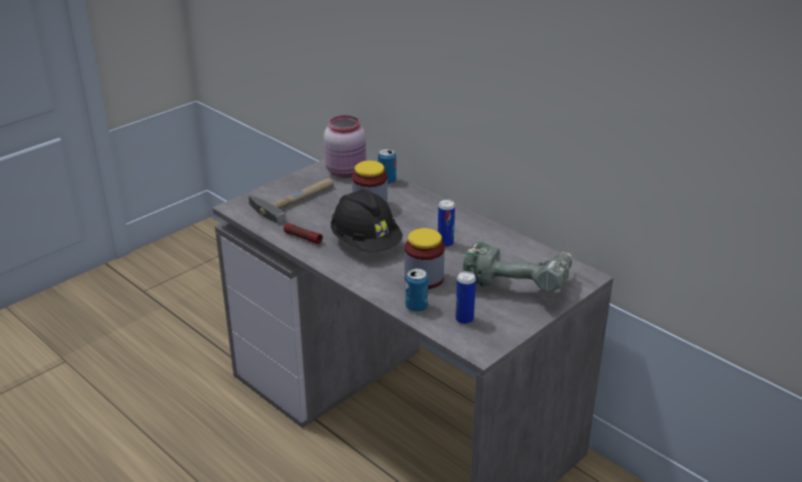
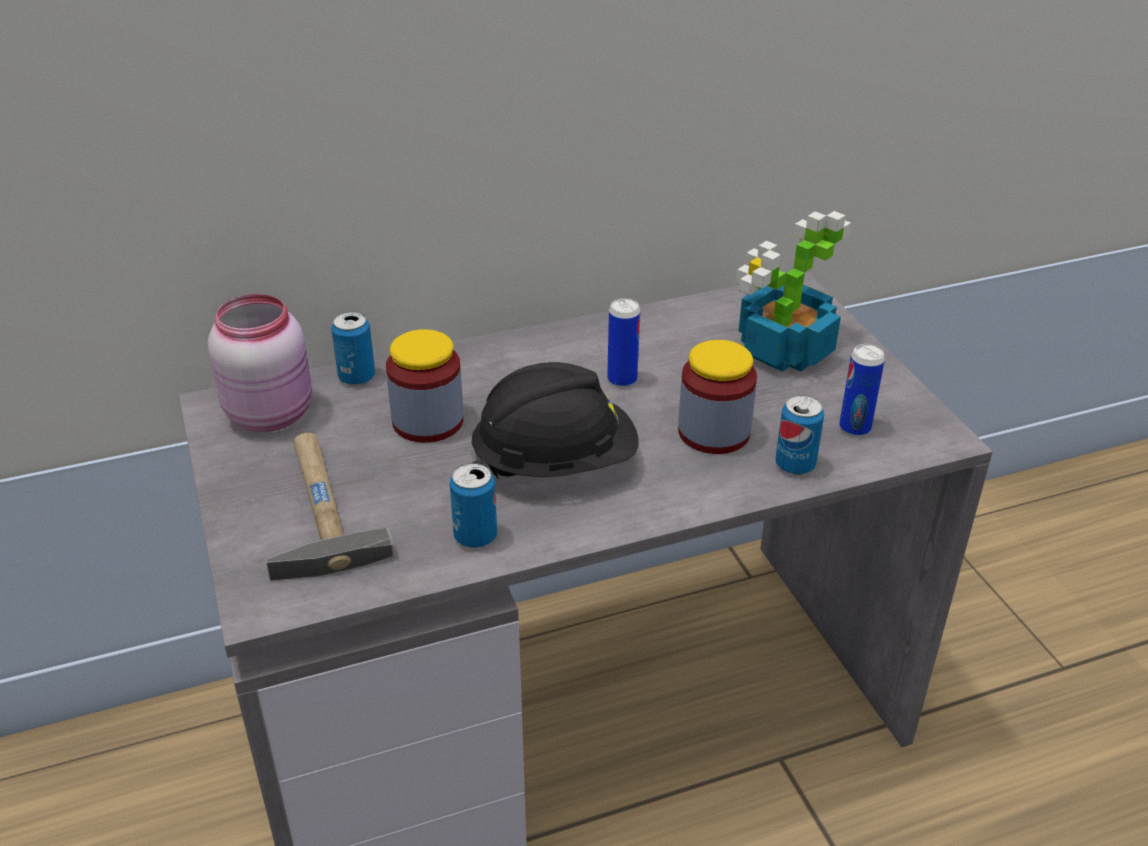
camera: 65 degrees left, 5 degrees up
(302, 238) = (475, 536): flashlight -> can
(517, 284) = (782, 351): power drill -> potted plant

